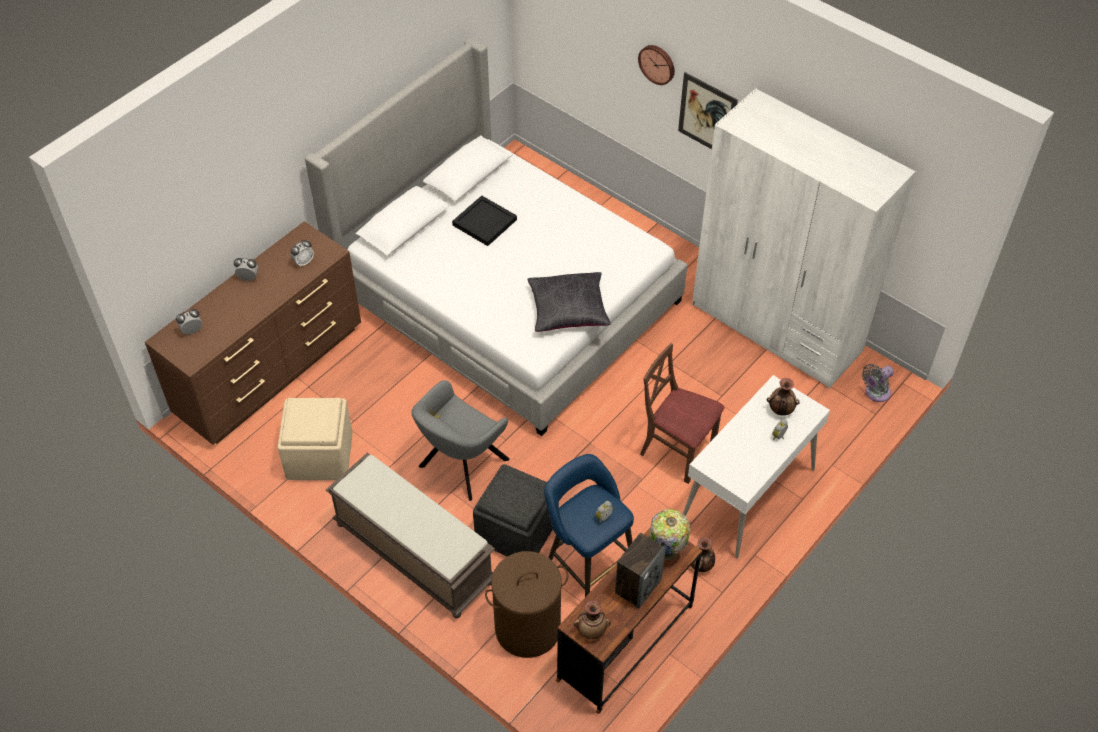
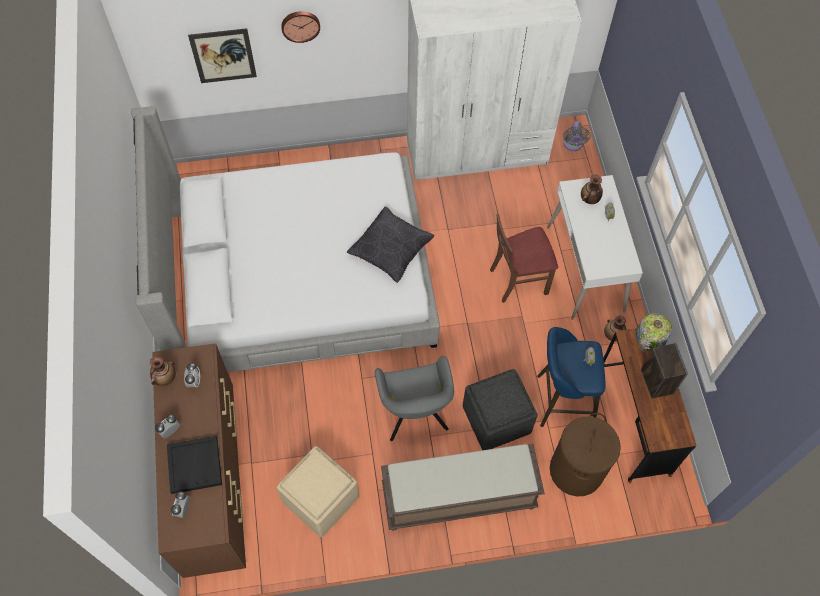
camera: 50 degrees left, 10 degrees up
(484, 223) = (261, 239): black tray -> black tray (195, 466)
(591, 630) = (668, 433): vase -> vase (165, 378)
(707, 115) = (360, 38): picture -> picture (223, 56)

